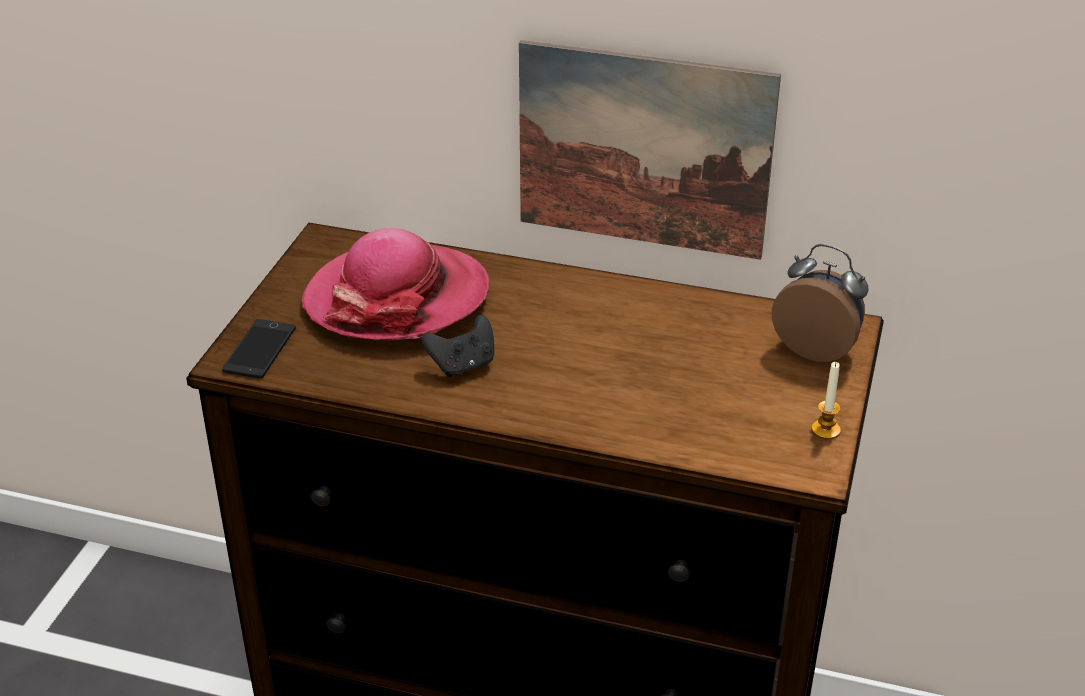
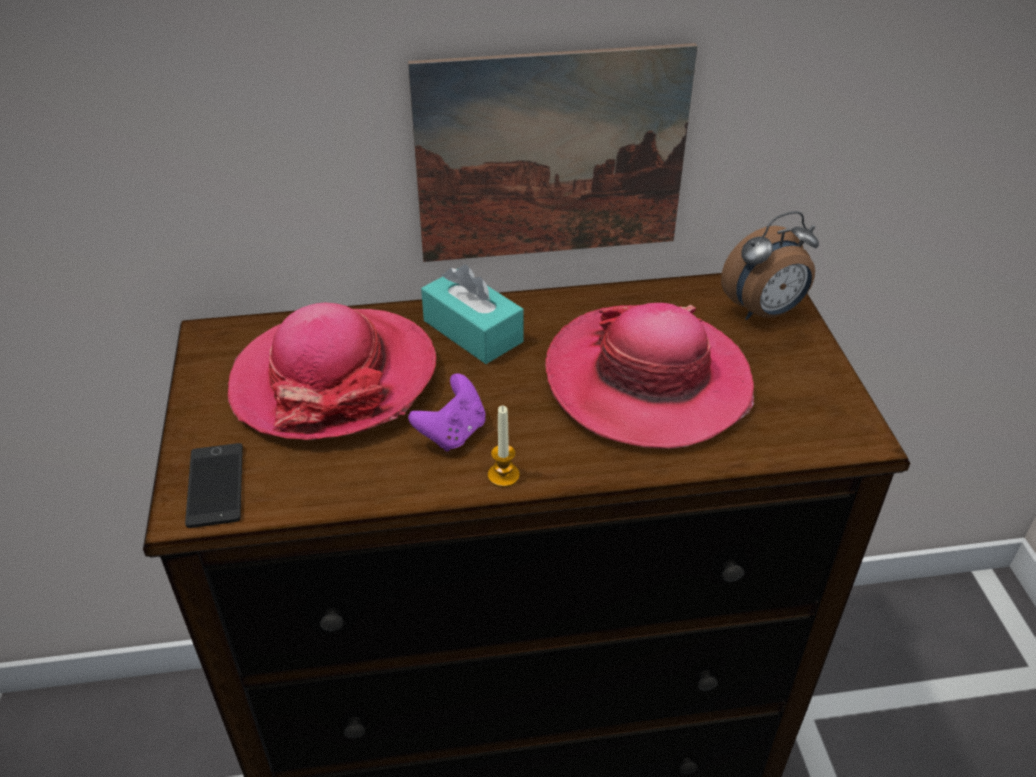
camera: 25 degrees left, 5 degrees up
(463, 365) = (452, 433): black game controller -> purple game controller
(537, 293) = (473, 331): none -> turquoise tissue box
(658, 373) = (648, 381): none -> hat
(817, 348) = (764, 312): alarm clock -> alarm clock turned 150 degrees clockwise
(825, 430) = (836, 392): candle -> candle (503, 475)

